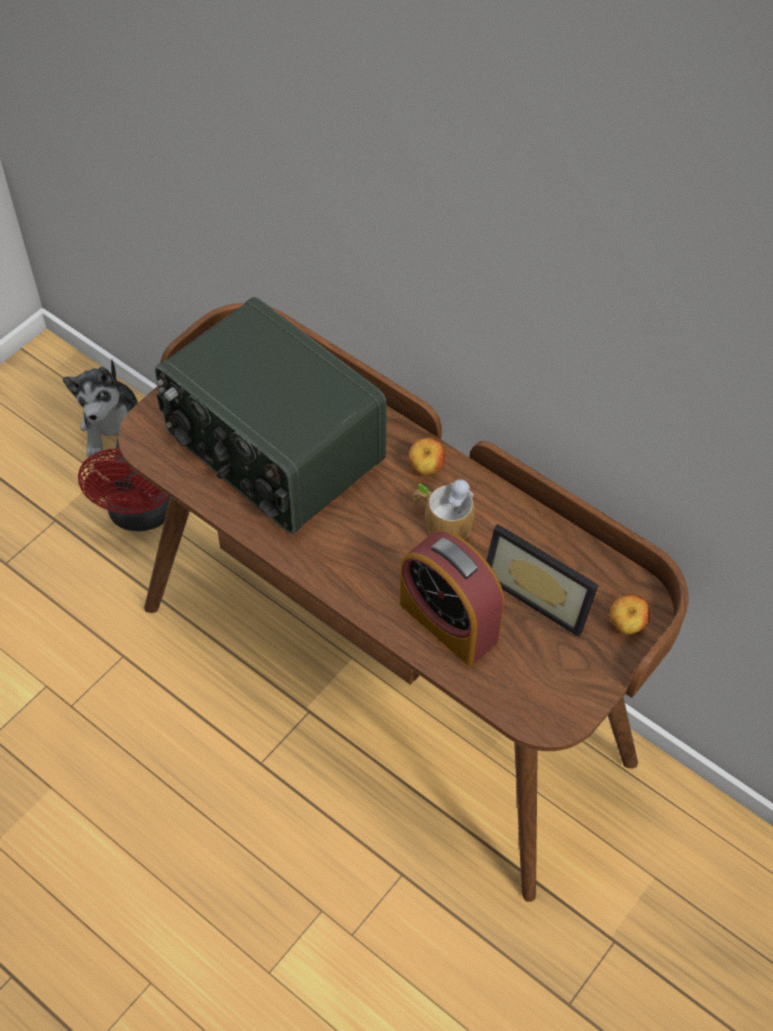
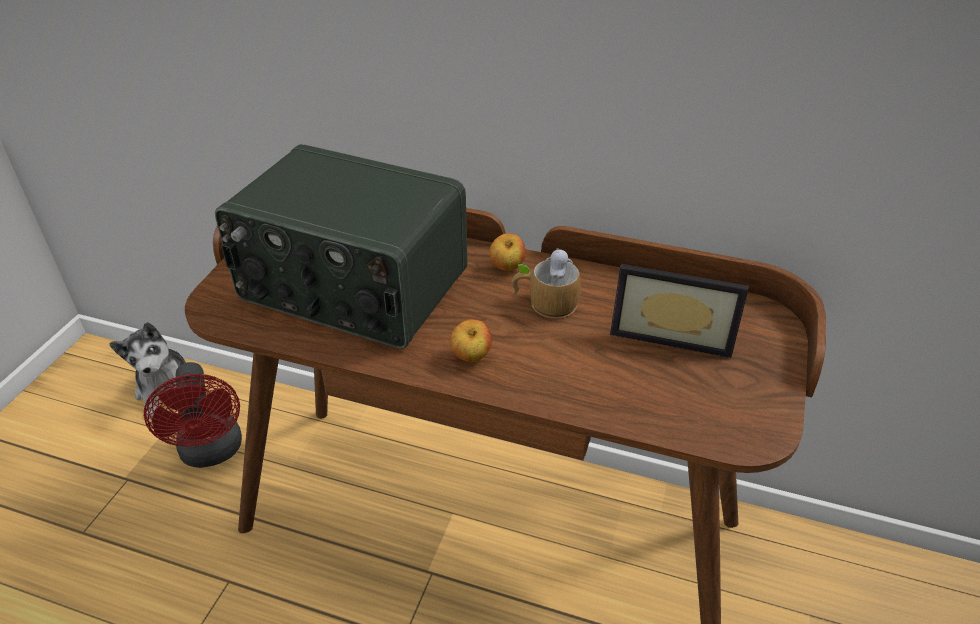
camera: 20 degrees left, 15 degrees down
(448, 621) = (602, 380): alarm clock -> none
(626, 625) = (765, 337): apple -> apple (471, 357)

